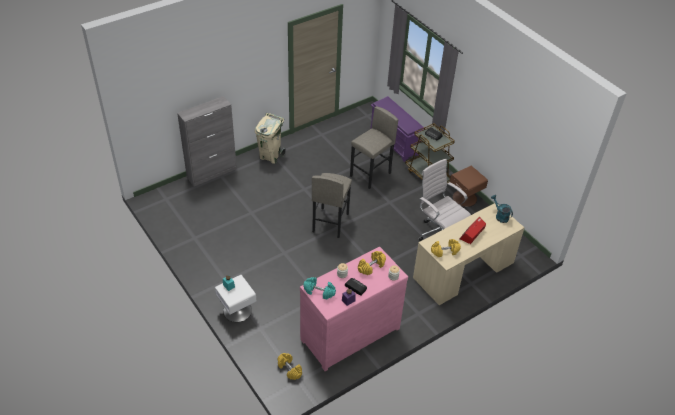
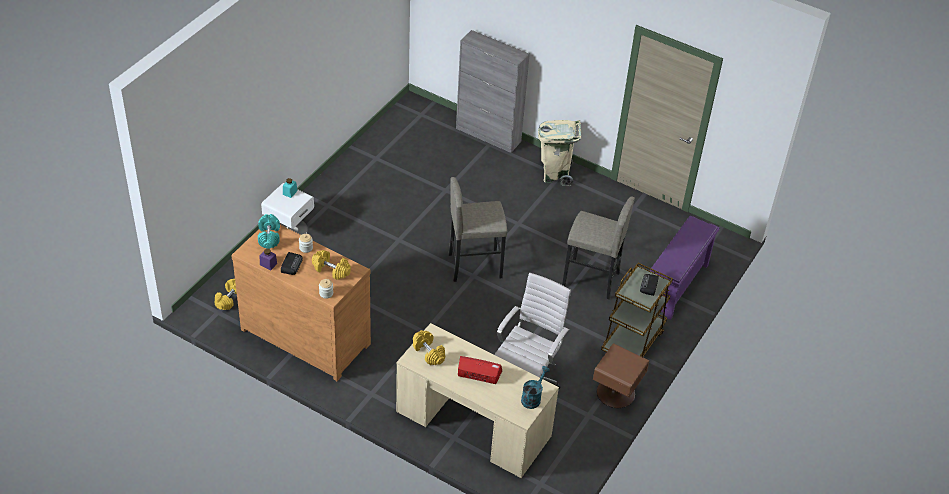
camera: 65 degrees right, 0 degrees up
(349, 333) = (306, 335): pink dresser -> brown dresser

